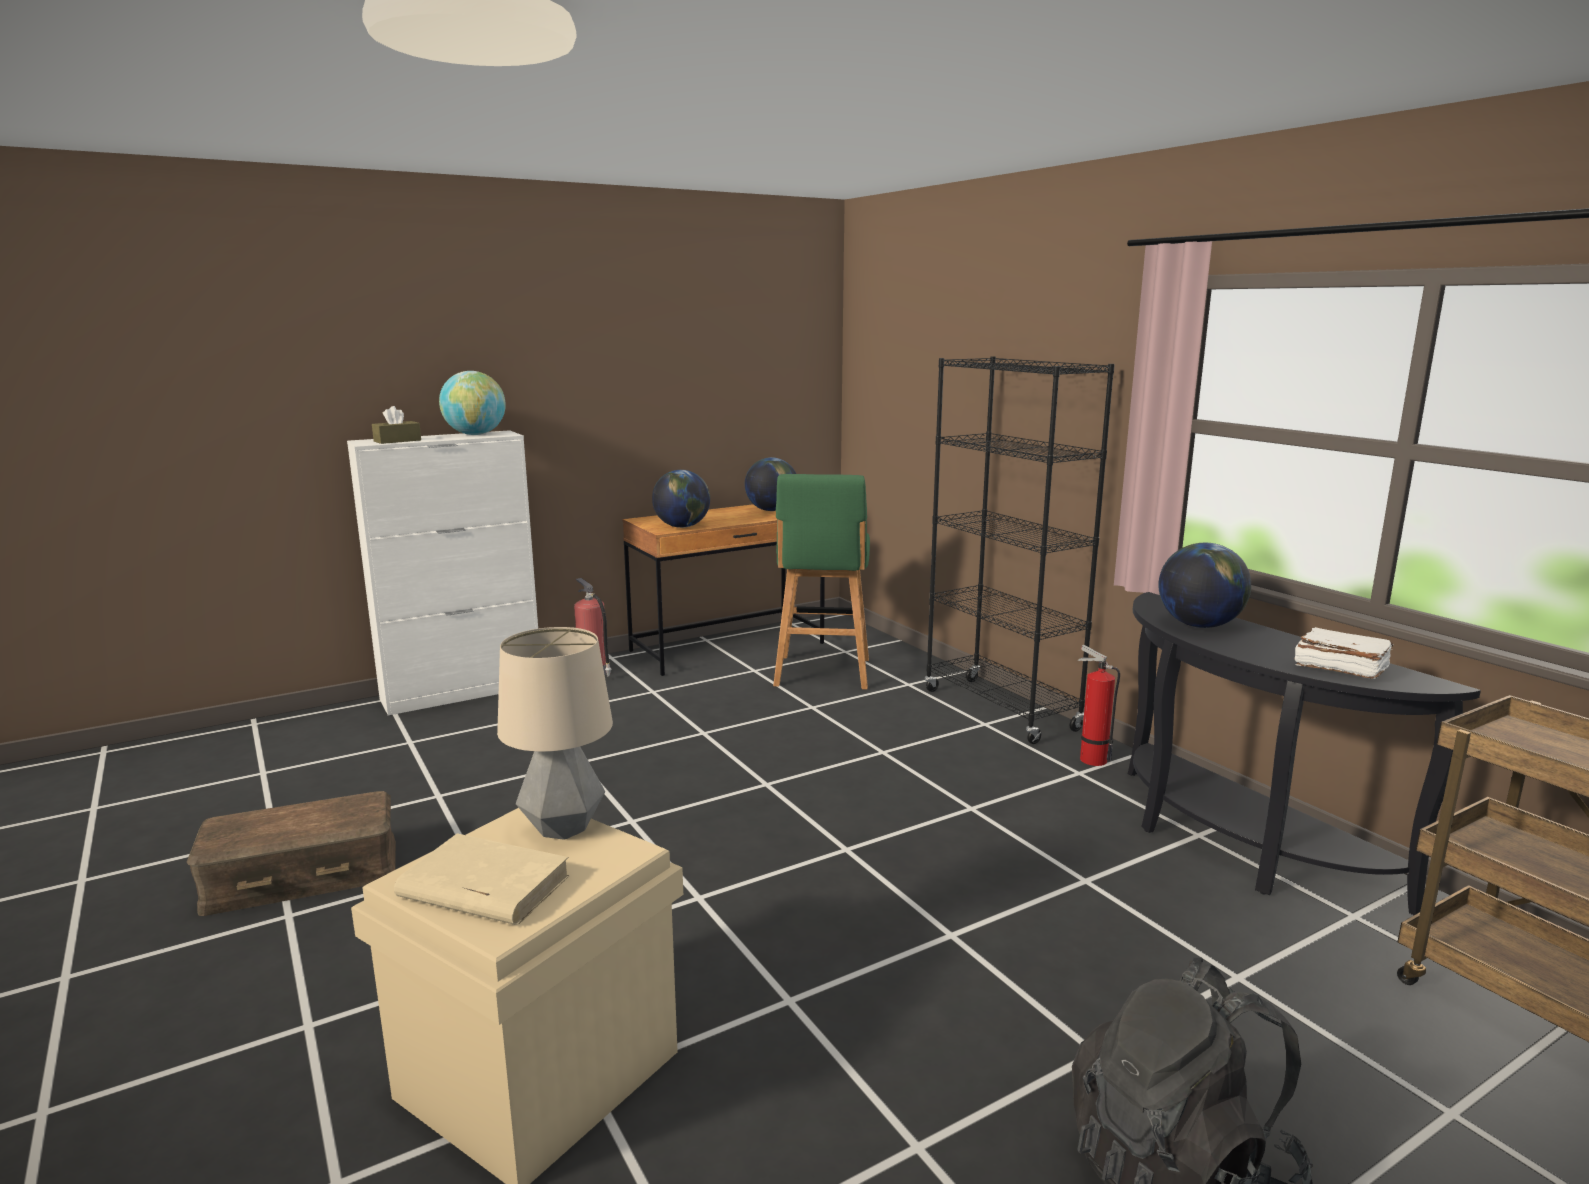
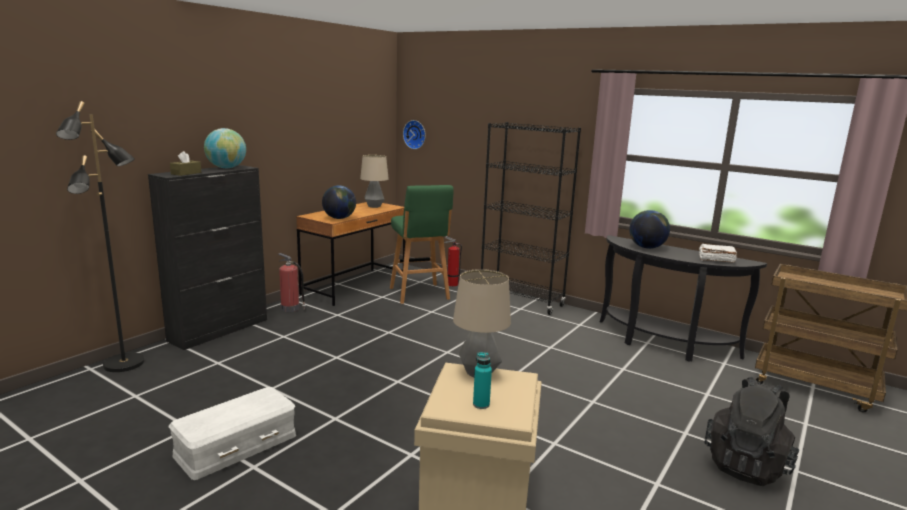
camera: 25 degrees left, 0 degrees up
(298, 724) = (124, 364): none -> black floor lamp
(302, 876) = (236, 445): brown storage box -> white storage box
(463, 692) = (219, 330): white cabinet -> black cabinet
(483, 887) = (481, 404): beige book -> turquoise bottle
(771, 510) = (374, 206): globe -> table lamp
(866, 383) = (415, 134): none -> wall clock
(1090, 758) = (578, 317): fire extinguisher -> fire extinguisher (451, 284)

